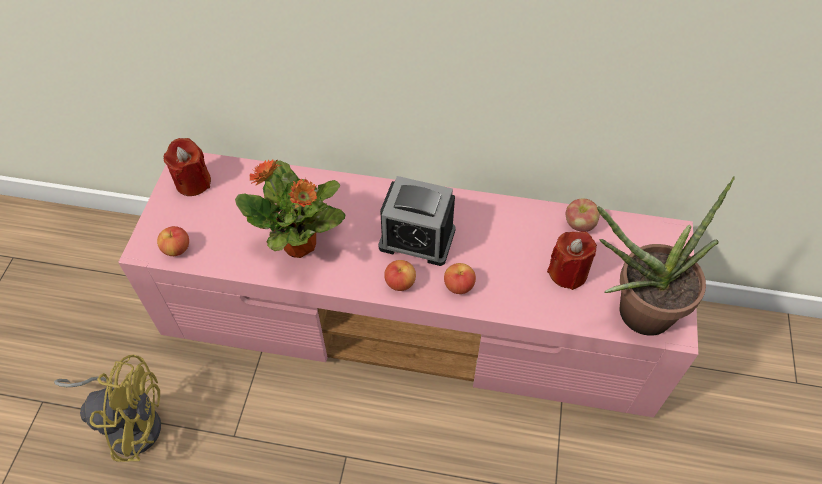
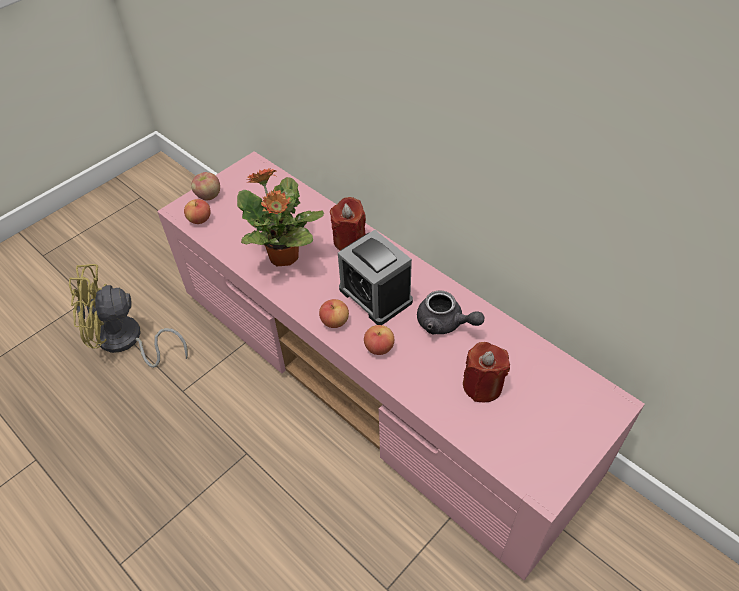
camera: 35 degrees right, 5 degrees down
(130, 421) = (126, 342): yellow fan -> yellow fan turned 135 degrees clockwise
(193, 182) = (247, 179): red candle -> red candle (349, 240)
(497, 234) = (445, 323): none -> grey teapot
(579, 224) = (526, 352): apple -> apple (208, 196)
(633, 314) = (515, 452): potted plant -> none

